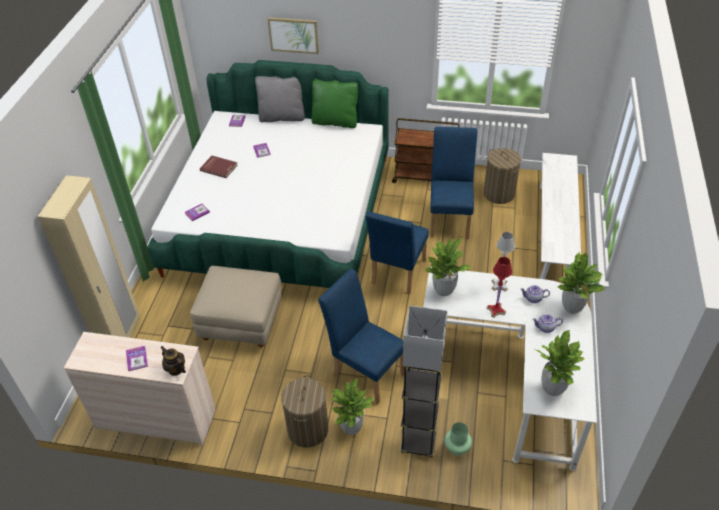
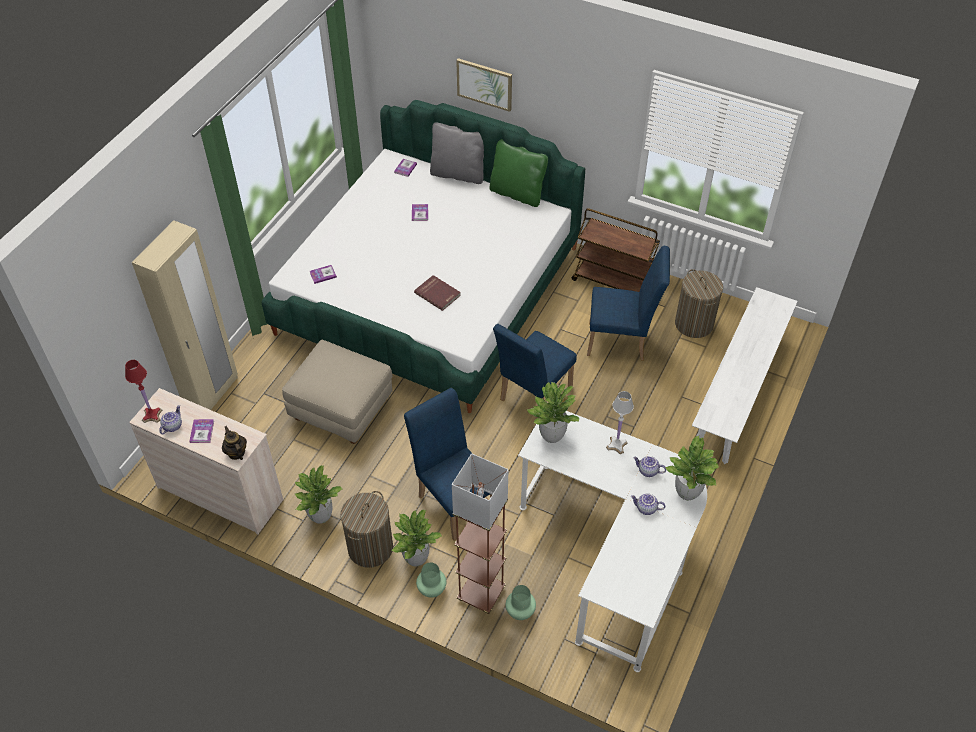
camera: 15 degrees right, 5 degrees up
(107, 361) = (172, 426): none -> teapot
(219, 167) = (365, 224): red book -> red book (438, 293)
(374, 450) = (431, 589): none -> green vase
(418, 442) = (481, 594): grey floor lamp -> brown floor lamp
(450, 218) = (622, 342): blue chair -> blue chair turned 75 degrees clockwise
(496, 310) = (600, 473): red table lamp -> red table lamp (152, 415)
(552, 388) = (622, 578): potted plant -> potted plant (321, 516)

